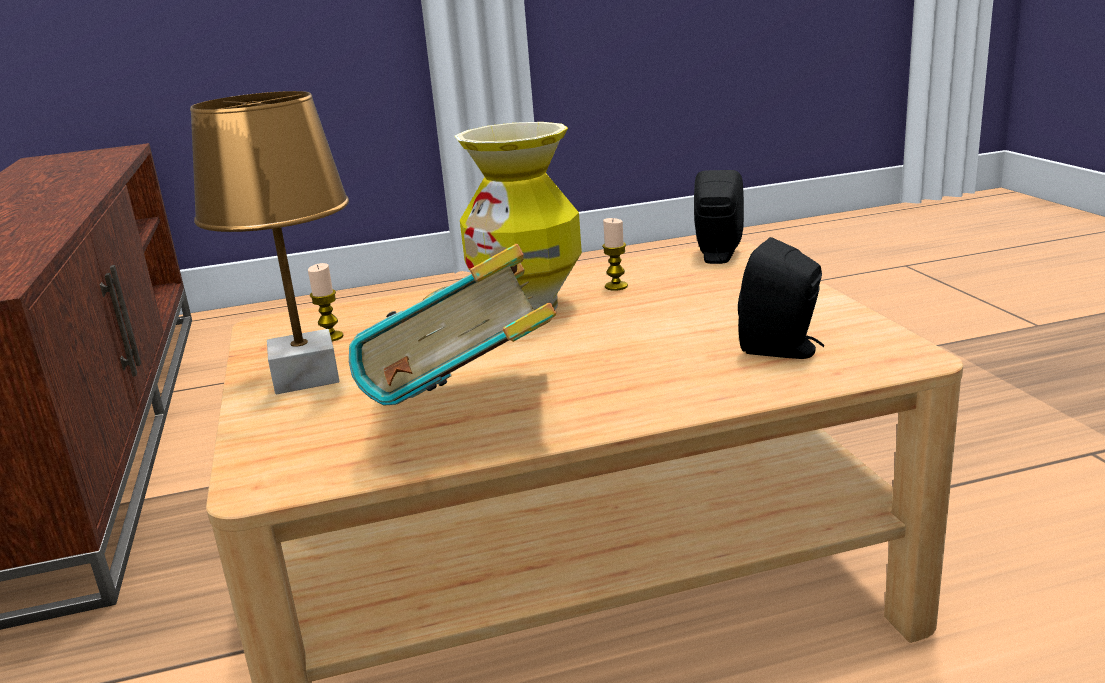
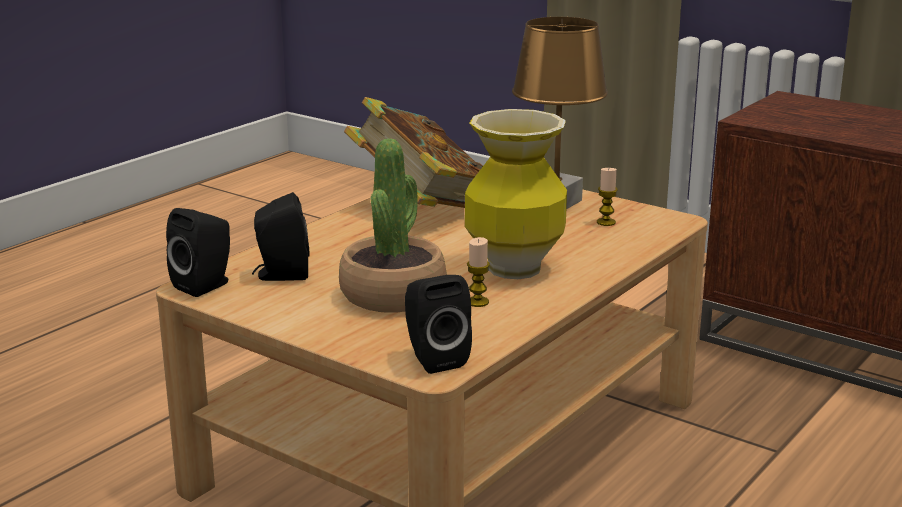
camera: 140 degrees right, 0 degrees up
(683, 306) = (393, 295): none -> potted plant
(890, 356) = (206, 285): none -> black speaker

